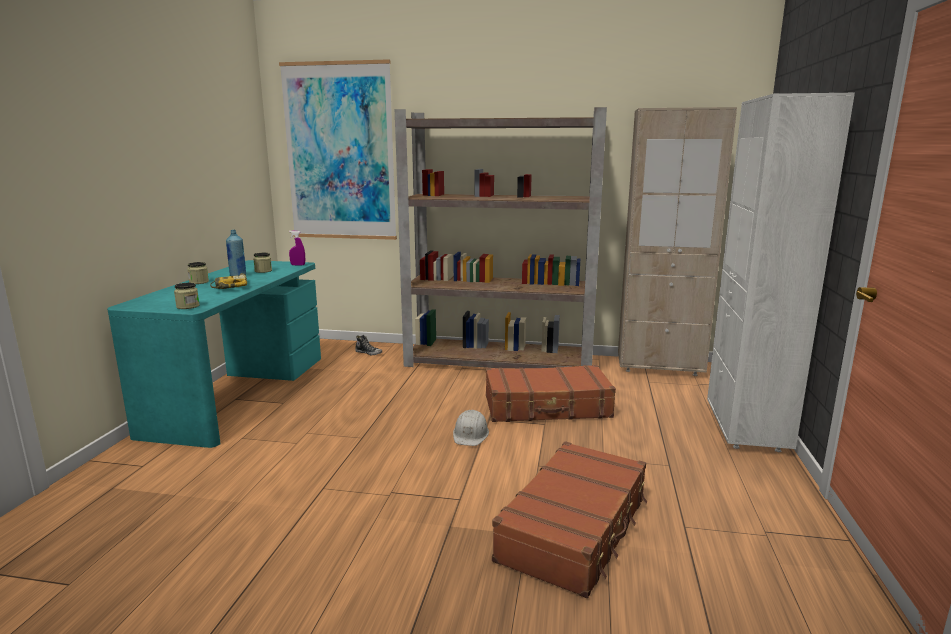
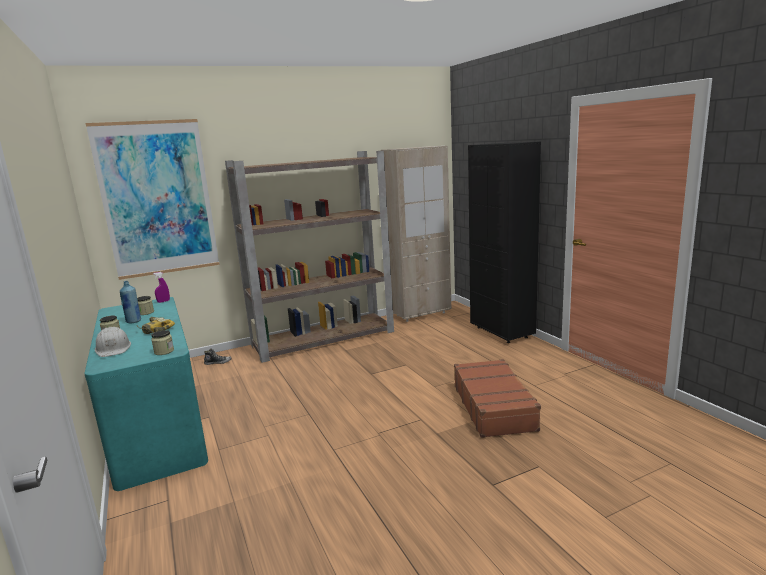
camera: 35 degrees left, 0 degrees up
(470, 434) = (373, 385): white hard hat -> white hard hat (113, 348)
(547, 407) = (393, 355): brown suitcase -> none
(745, 430) = (501, 332): white cabinet -> black cabinet

